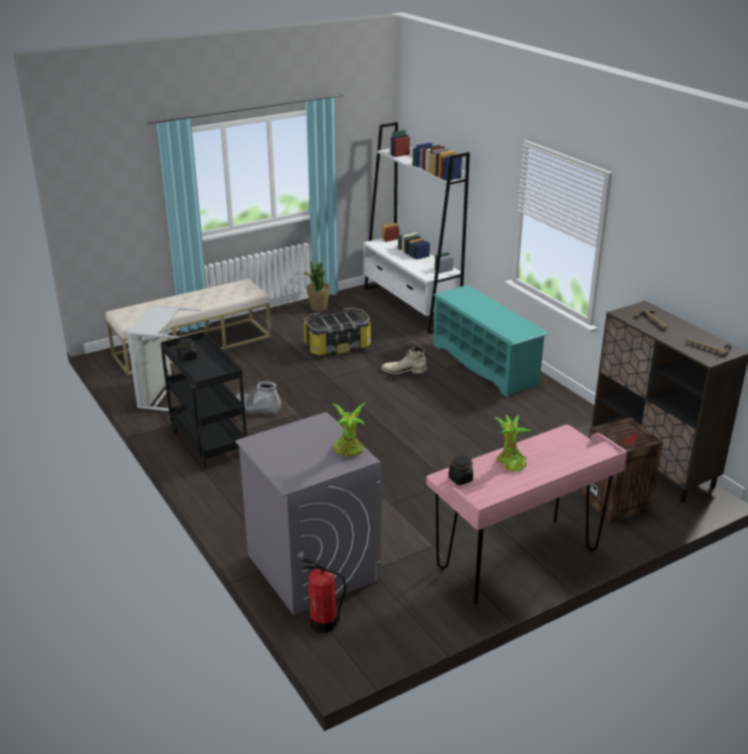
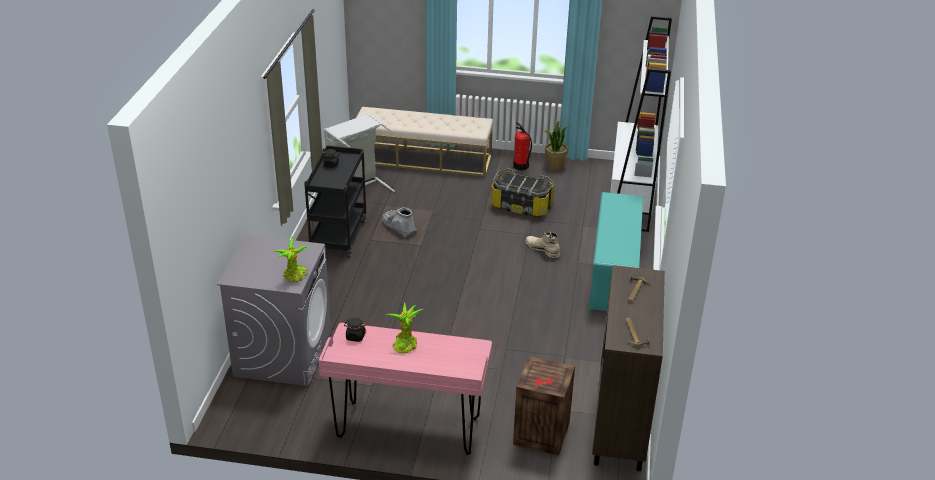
camera: 40 degrees right, 5 degrees up
(323, 623) = (241, 391): fire extinguisher -> fire extinguisher (521, 166)

